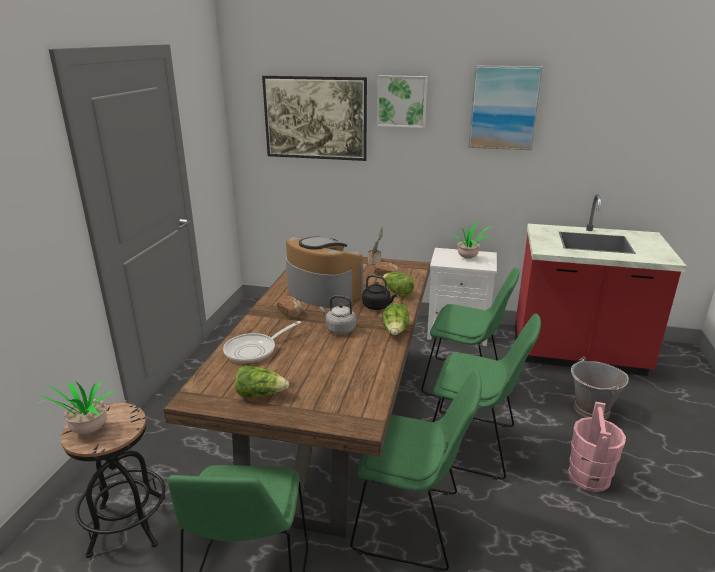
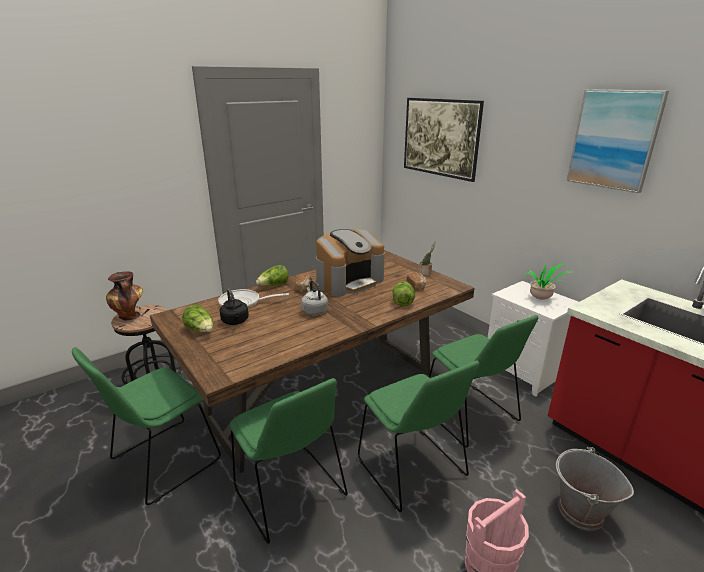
camera: 40 degrees right, 0 degrees up
(87, 432) = (130, 316): potted plant -> vase
(322, 291) = (349, 281): coffee machine -> coffee machine turned 60 degrees clockwise
(378, 306) = (369, 306): black kettle -> black kettle (235, 321)
(395, 331) = (349, 328): lettuce -> lettuce (273, 285)
(402, 101) = (511, 126): picture -> none

